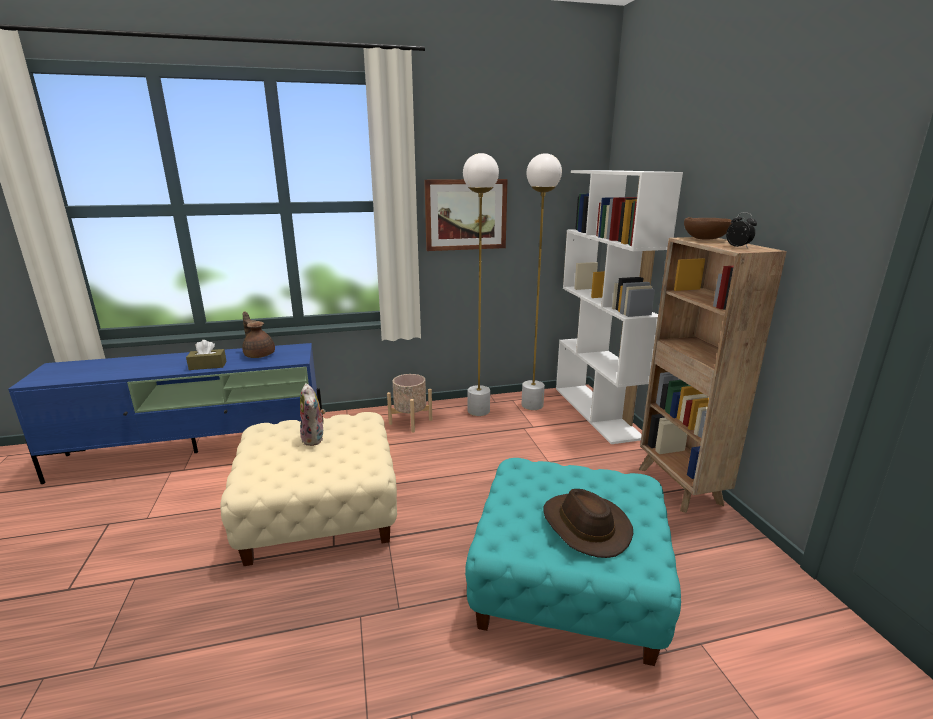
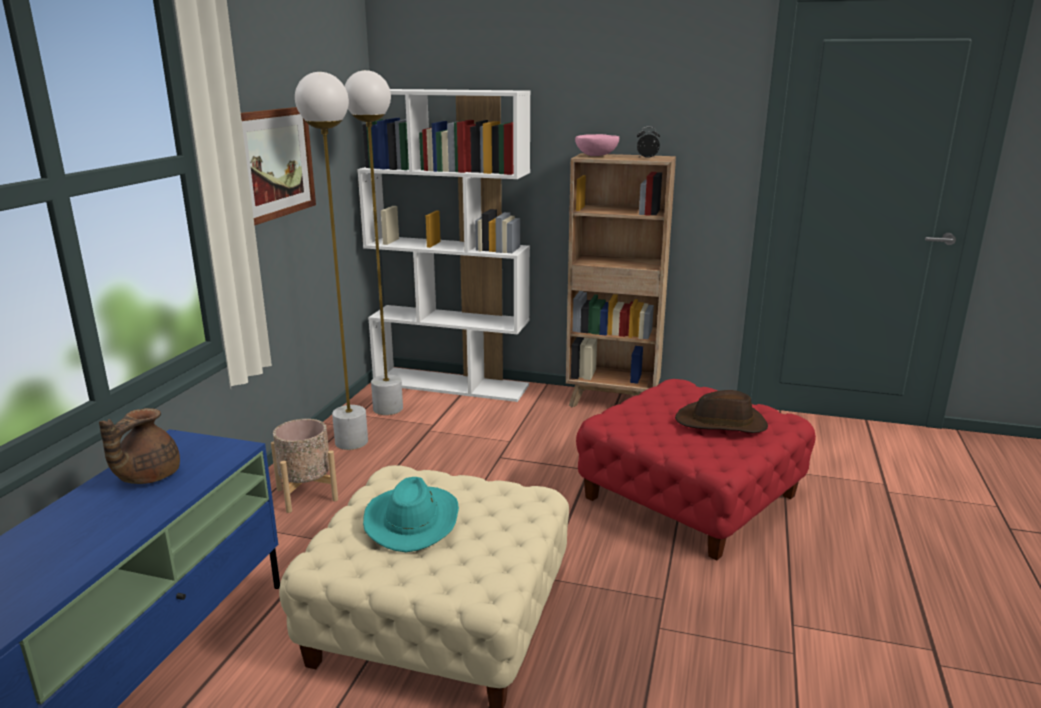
camera: 60 degrees left, 0 degrees up
(208, 365) = (116, 530): brown tissue box -> none
(259, 354) = (146, 477): brown teapot -> brown teapot turned 60 degrees counterclockwise
(315, 439) = (412, 520): plush toy -> turquoise hat
(568, 583) = (691, 497): turquoise ottoman -> red ottoman
(705, 239) = (597, 155): brown bowl -> pink bowl

